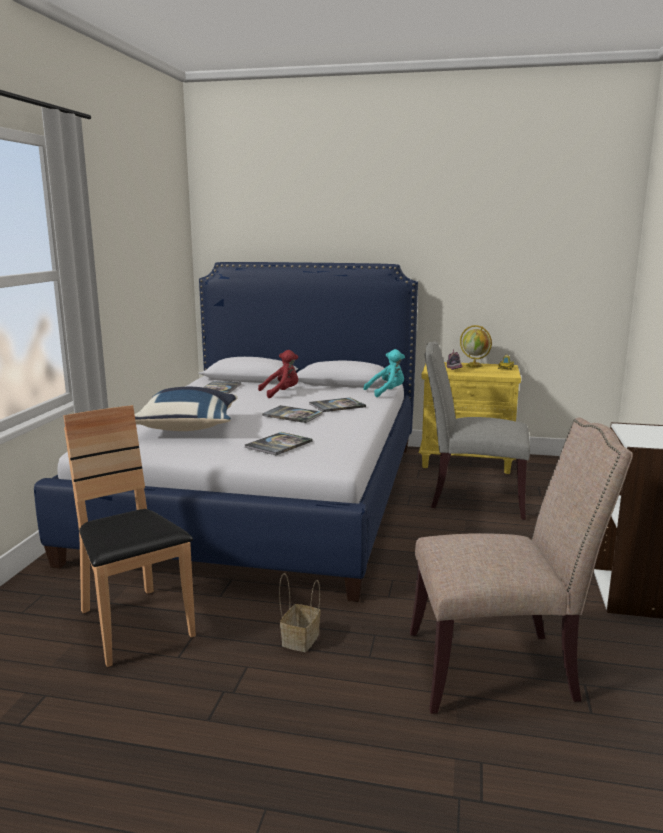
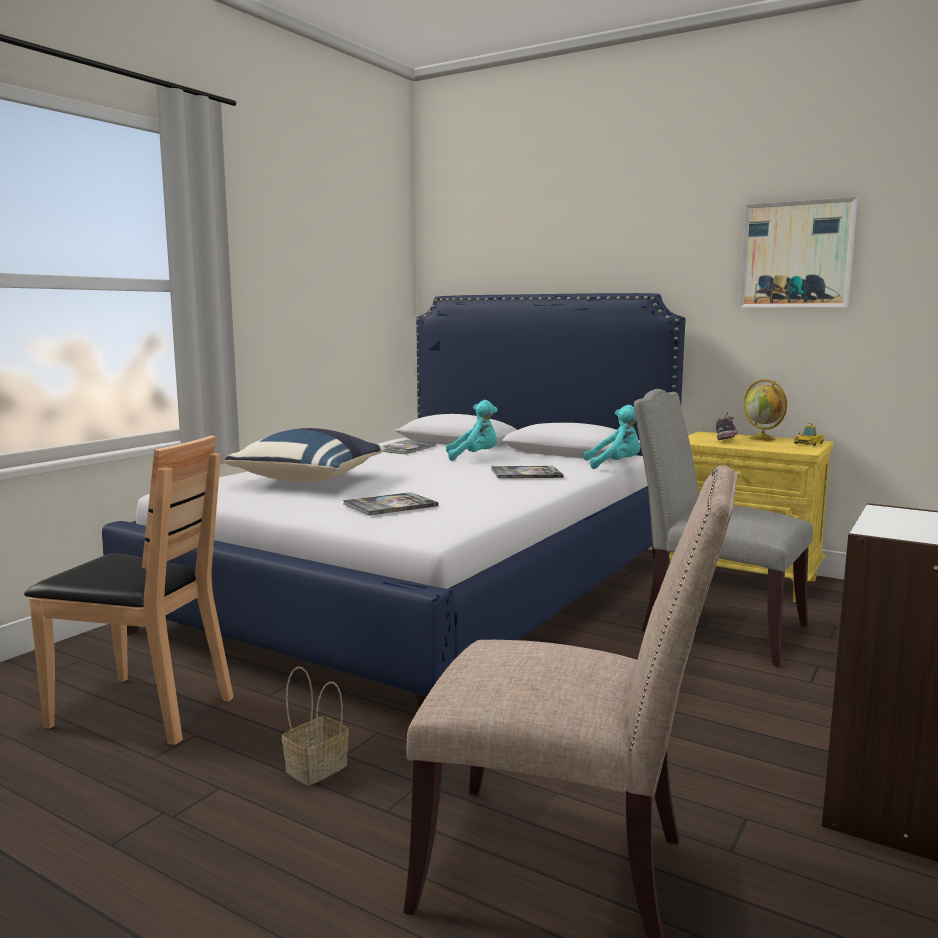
camera: 20 degrees right, 5 degrees down
(134, 625) = (142, 710): brown chair -> brown chair turned 120 degrees clockwise
(281, 393) = (474, 457): red plush toy -> turquoise plush toy
(292, 415) = (453, 478): book -> none
(491, 239) = (796, 255): none -> picture

